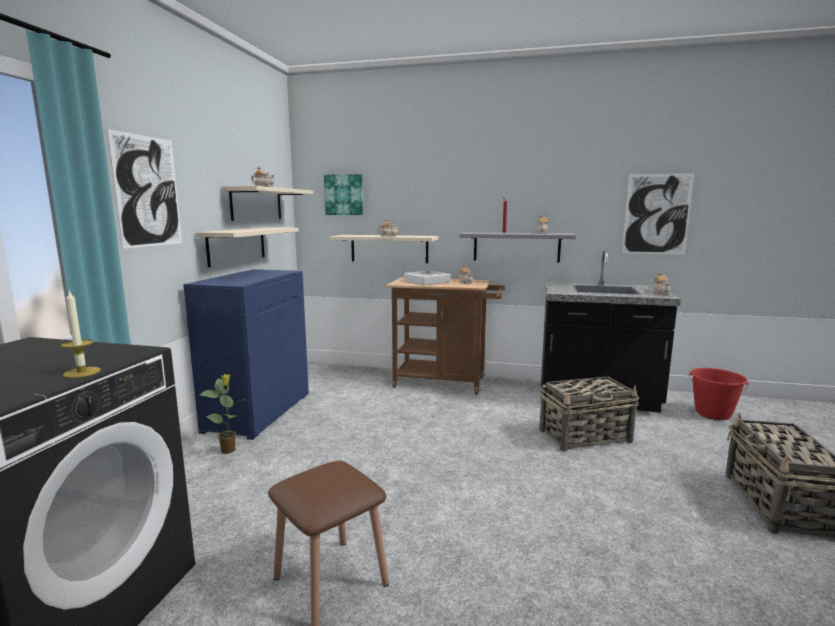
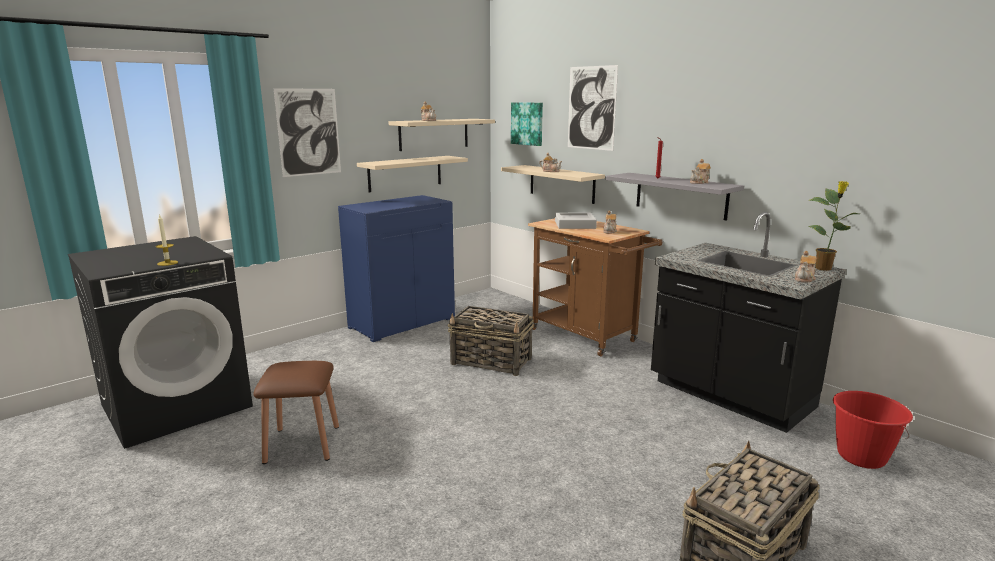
camera: 35 degrees right, 5 degrees up
(229, 450) = (350, 345): potted plant -> potted plant (824, 268)
(585, 436) = (646, 425): basket -> basket (492, 361)
(656, 214) = (854, 169): picture -> picture (591, 108)

